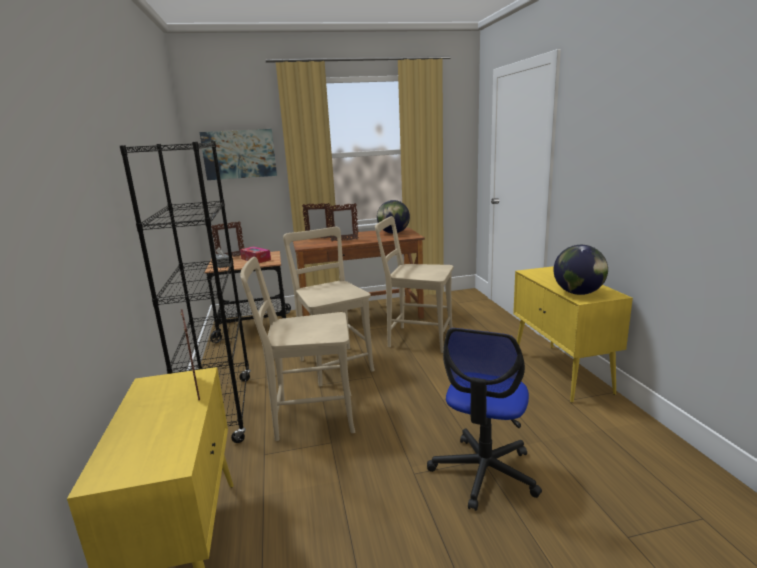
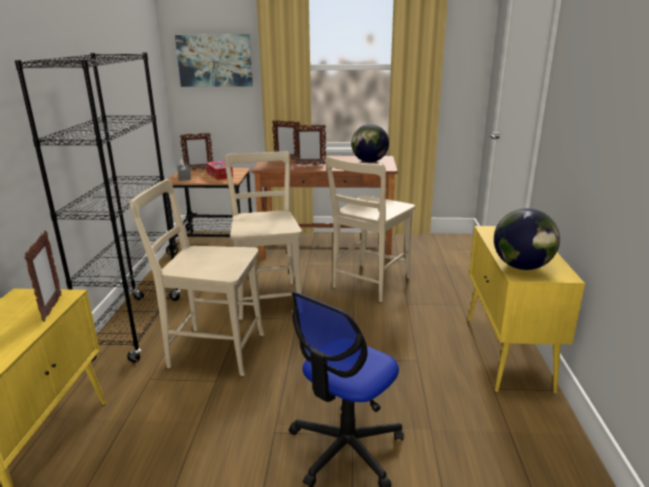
camera: 15 degrees right, 5 degrees up
(417, 338) = (369, 284): beige chair -> beige chair turned 90 degrees counterclockwise

